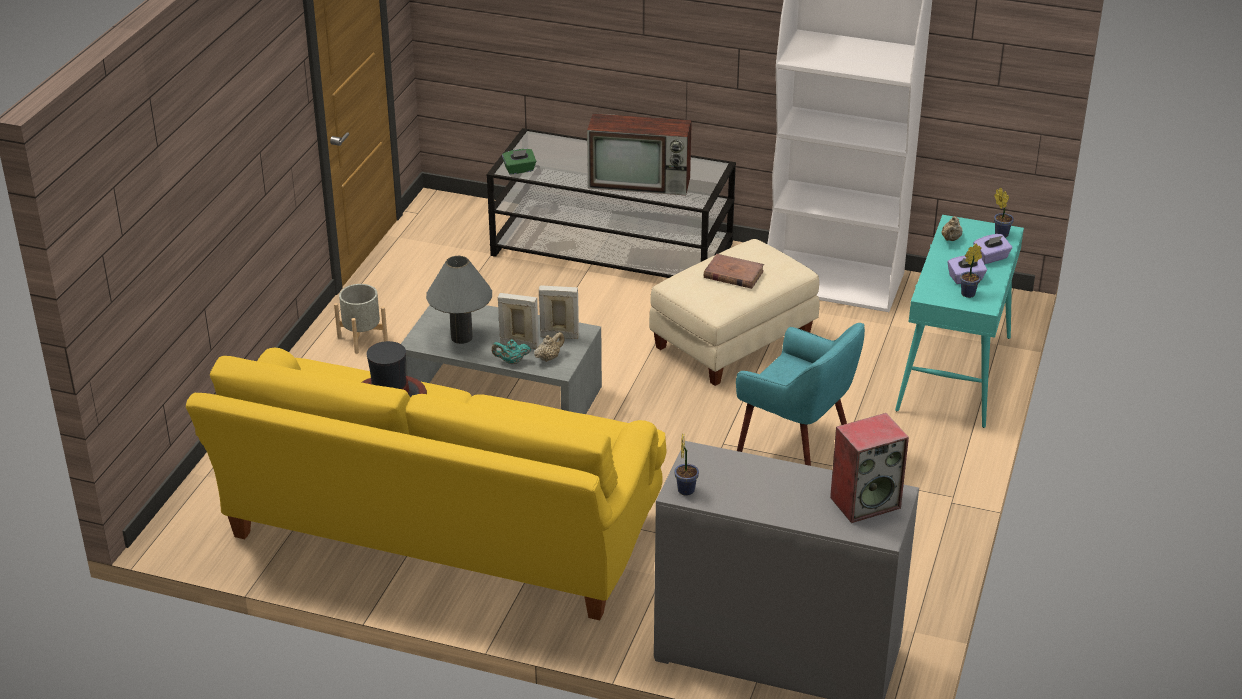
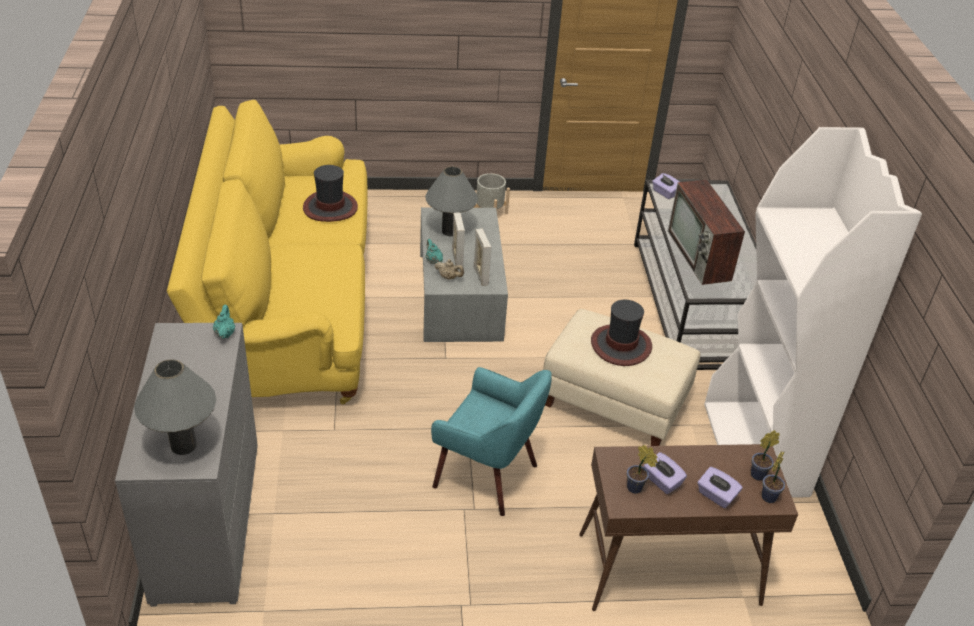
camera: 65 degrees right, 5 degrees up
(519, 170) = (665, 193): green tissue box -> purple tissue box
(686, 488) = (174, 335): potted plant -> potted plant (759, 474)
(699, 454) = (225, 333): none -> turquoise teapot
(733, 274) = (621, 345): brown book -> hat
(796, 447) = (487, 475): turquoise armchair -> turquoise armchair turned 75 degrees counterclockwise
(865, 502) = (183, 445): speaker -> grey table lamp
(950, 239) = (728, 458): beige teapot -> none
(954, 374) = (667, 570): turquoise console table -> brown console table

